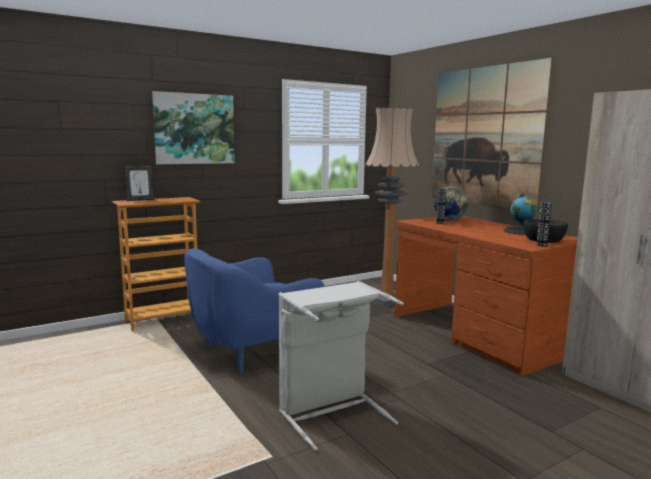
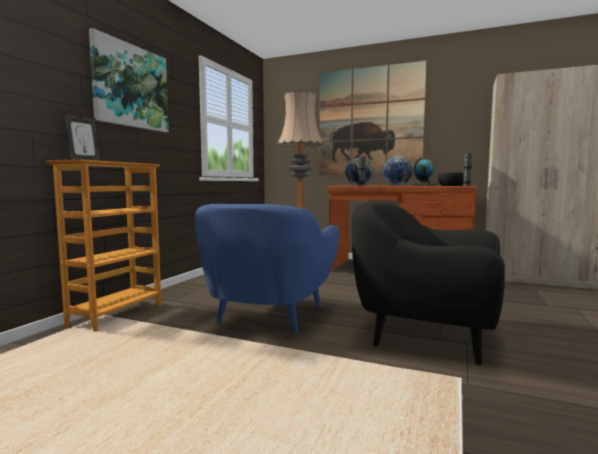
camera: 35 degrees left, 5 degrees down
(331, 412) = (425, 335): grey laundry basket -> black armchair
(473, 229) = (397, 185): none -> globe

